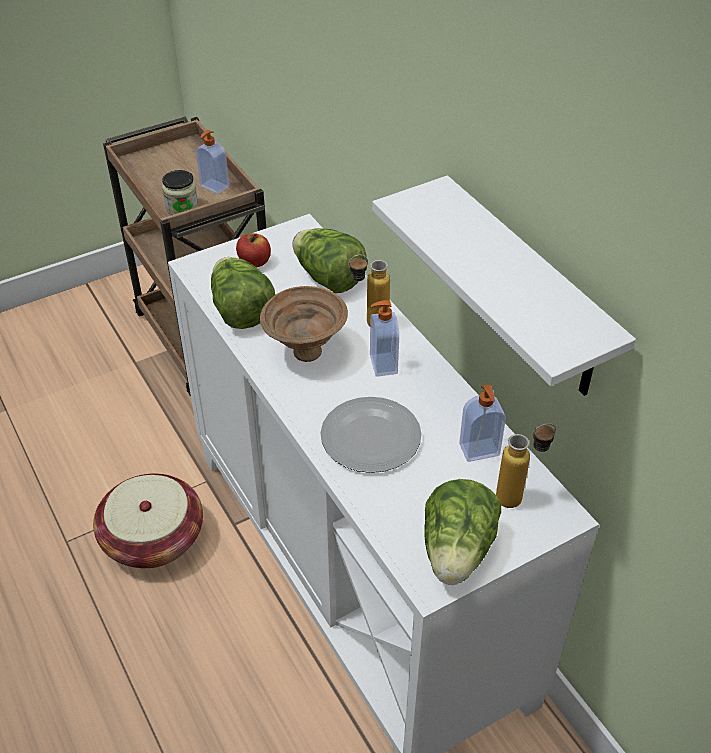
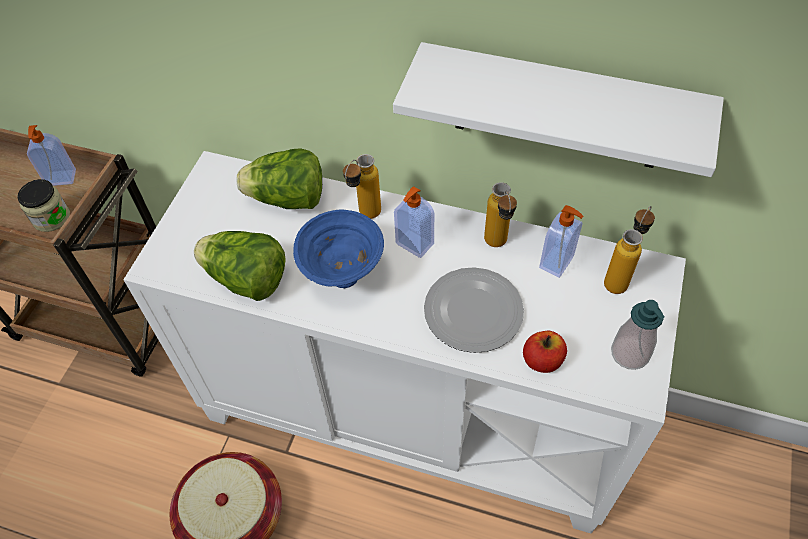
camera: 40 degrees left, 10 degrees up
(254, 262) = (206, 226): apple -> apple (542, 360)
(305, 353) = (344, 278): brown bowl -> blue bowl
(445, 408) = (497, 247): none -> bottle
(457, 552) = (630, 353): lettuce -> soap dispenser

